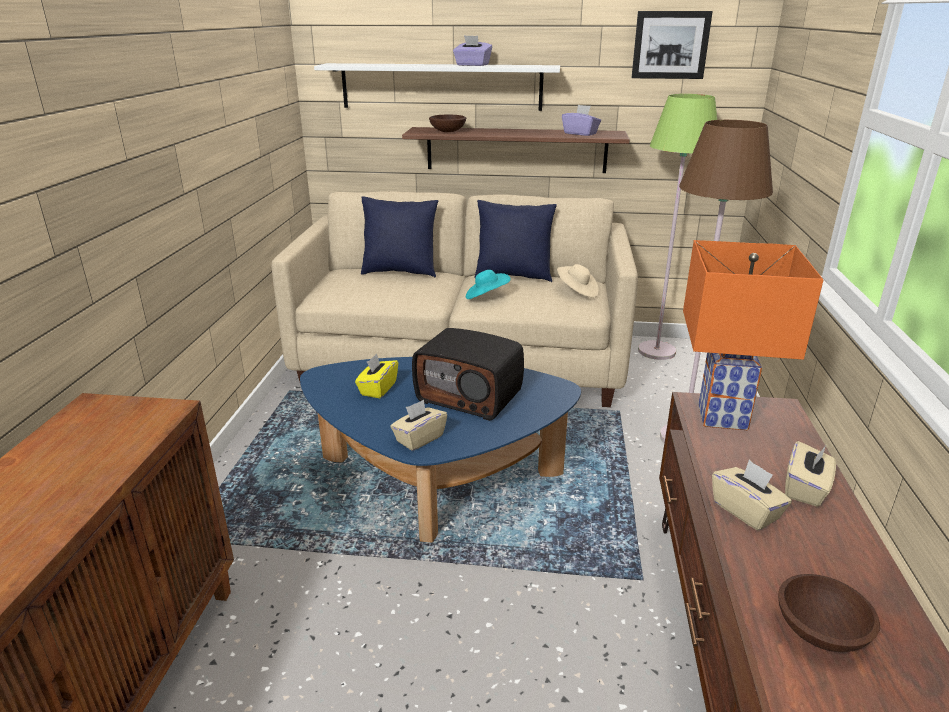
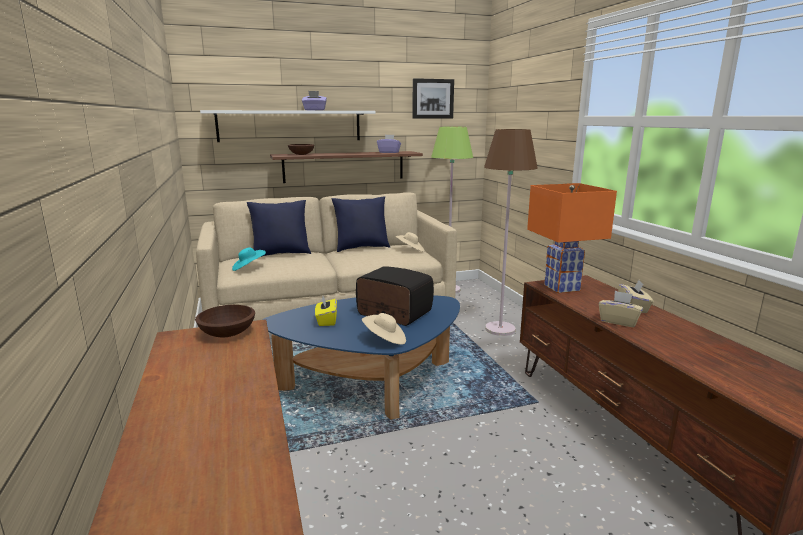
camera: 25 degrees left, 10 degrees down
(419, 438) = (385, 340): beige tissue box -> beige hat
(470, 396) = (393, 313): radio -> radio turned 150 degrees counterclockwise
(486, 297) = (355, 260): turquoise hat -> turquoise hat (248, 268)
(819, 631) = (703, 357): brown bowl -> brown bowl (226, 333)

